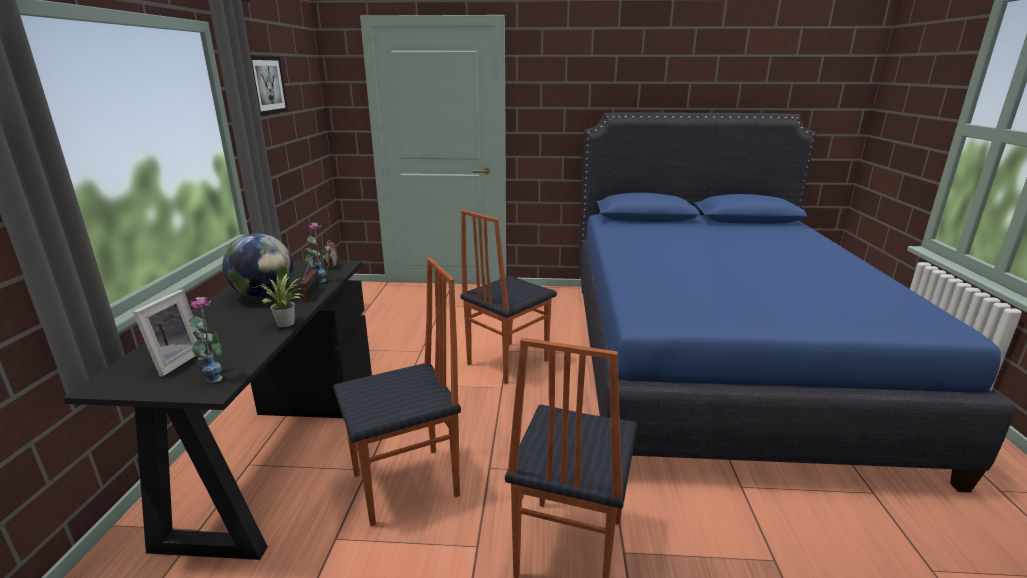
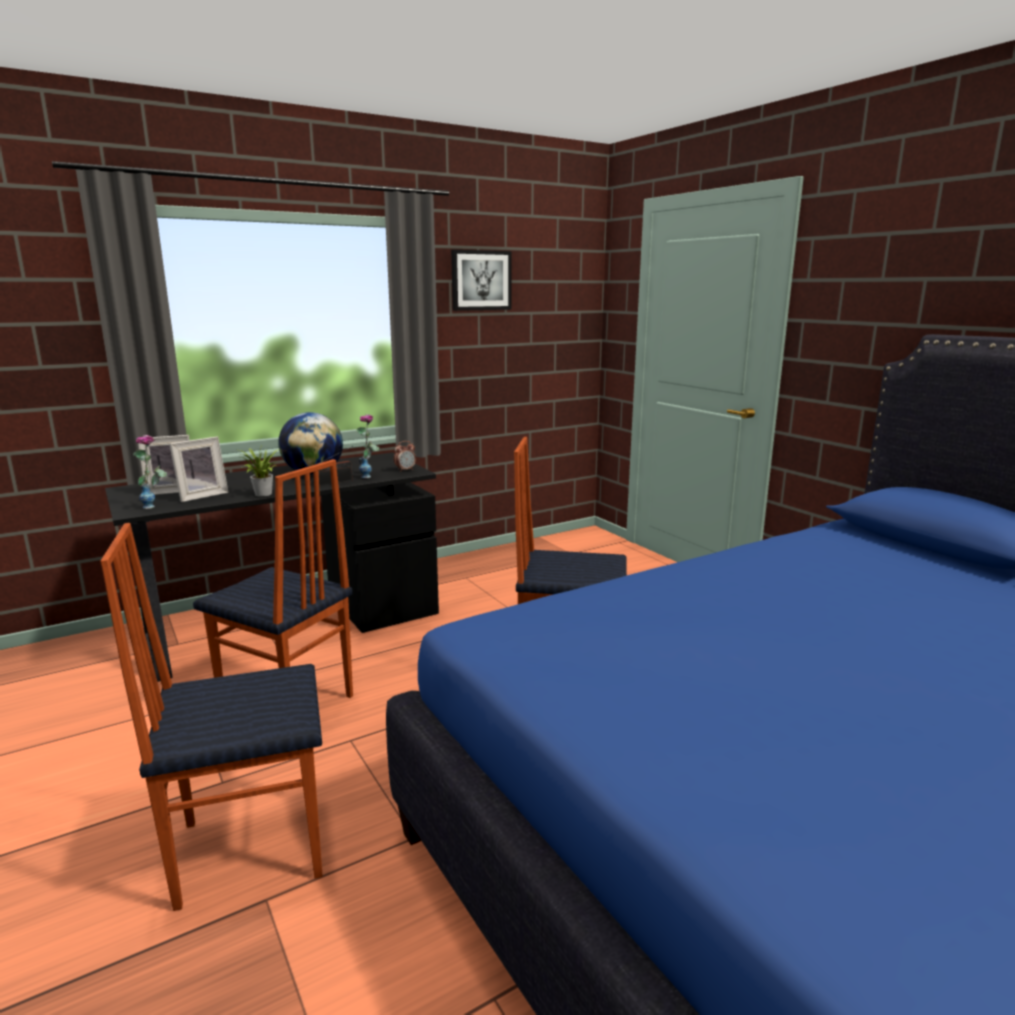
camera: 55 degrees right, 5 degrees down
(228, 349) = (201, 495): none -> picture frame

